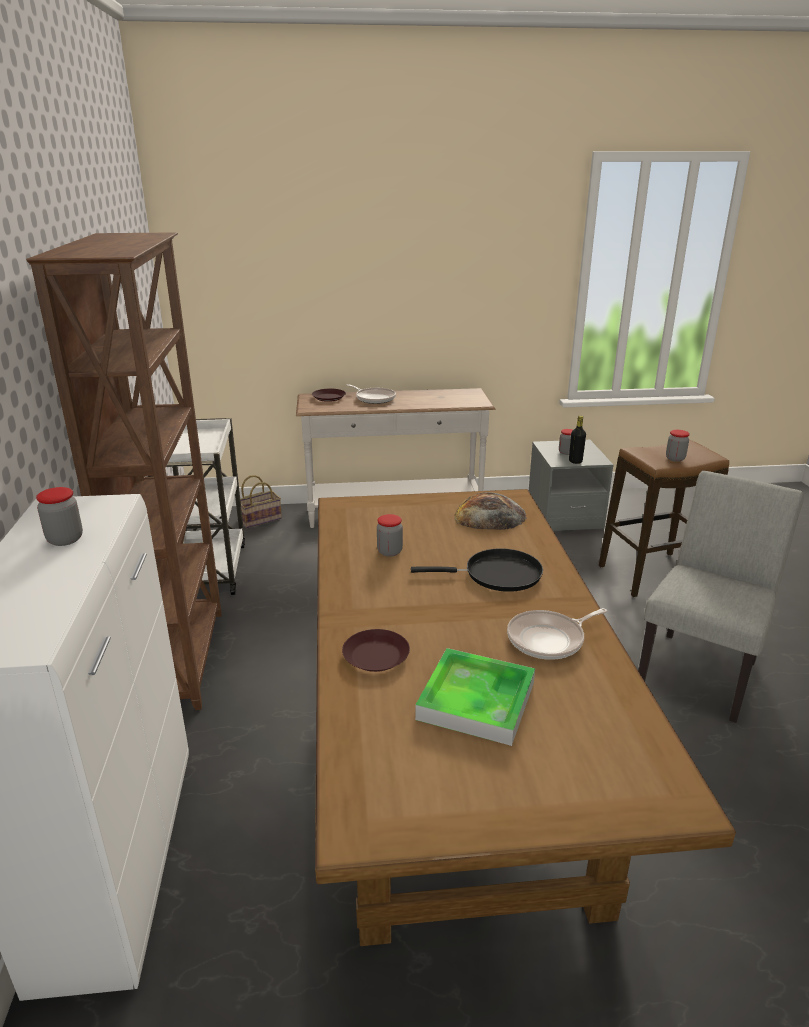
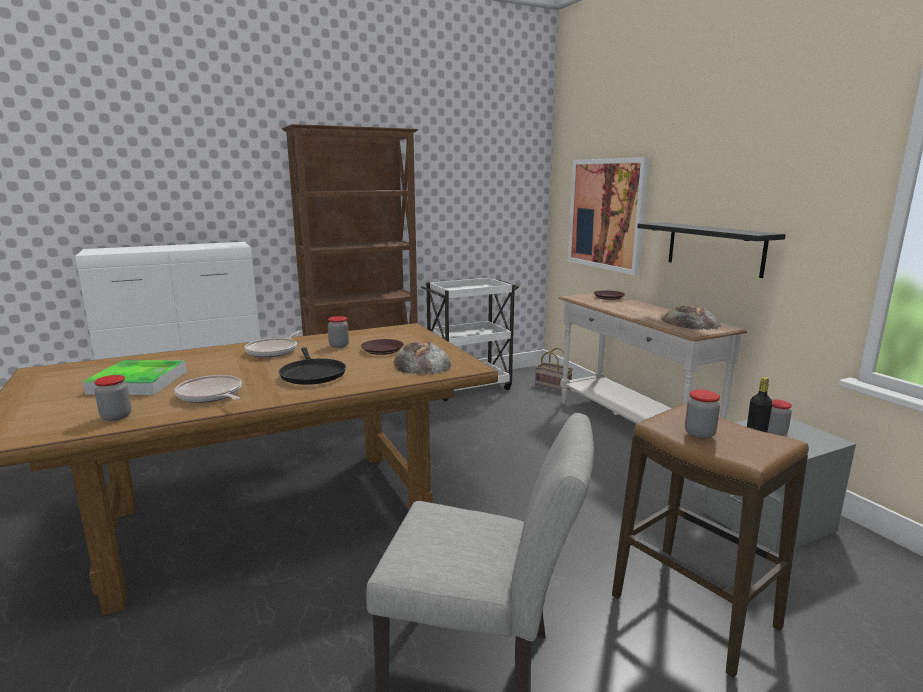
camera: 70 degrees right, 10 degrees down
(65, 539) = (194, 246): jar -> jar (116, 417)
(281, 306) = (606, 214): none -> picture
(374, 398) = (632, 306): frying pan -> frying pan (274, 351)
(376, 656) = (197, 357): brown plate -> brown plate (382, 350)
(438, 326) = (714, 248): none -> black shelf
(450, 396) = (690, 322): none -> bread

